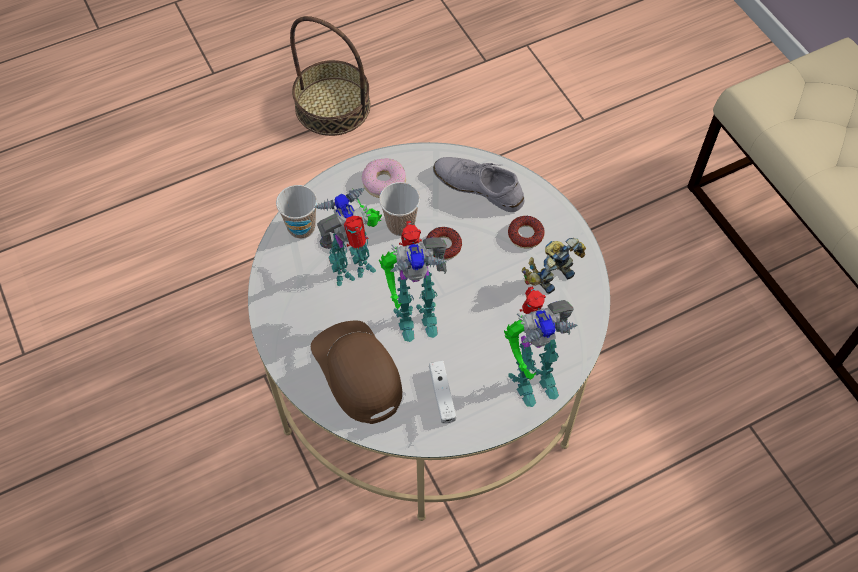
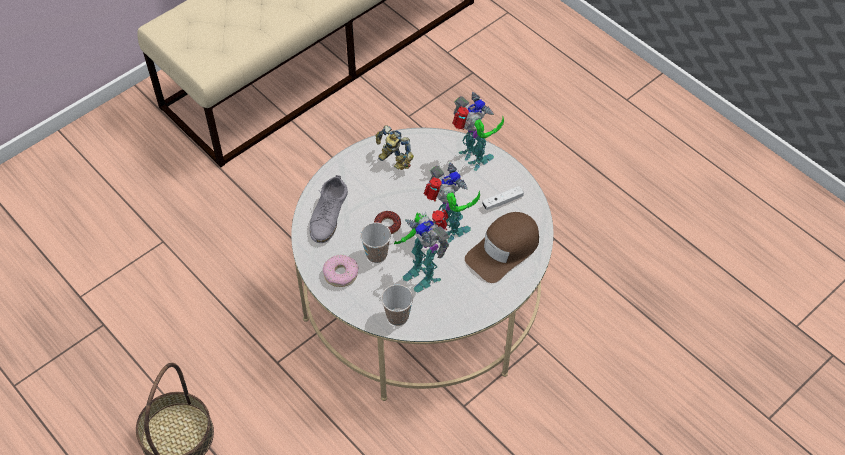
camera: 105 degrees left, 5 degrees down
(525, 235) = (364, 180): donut -> none

